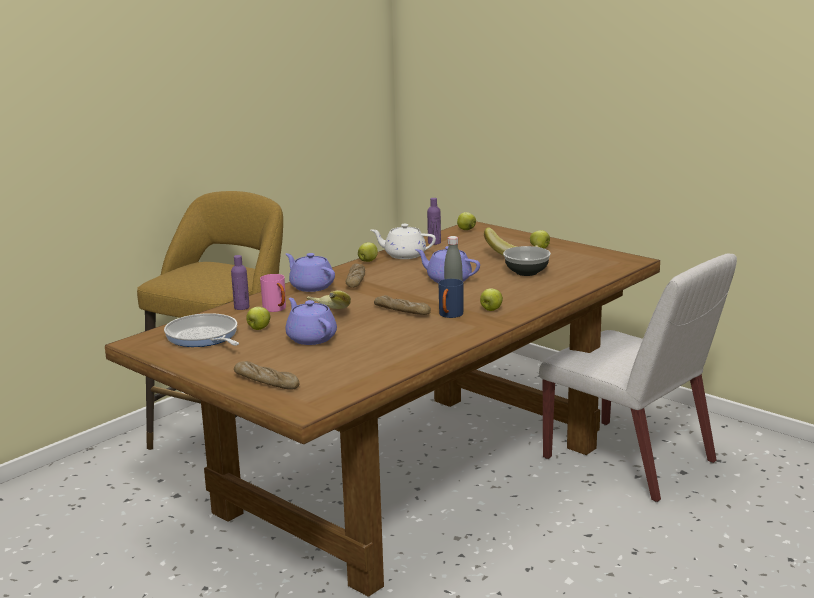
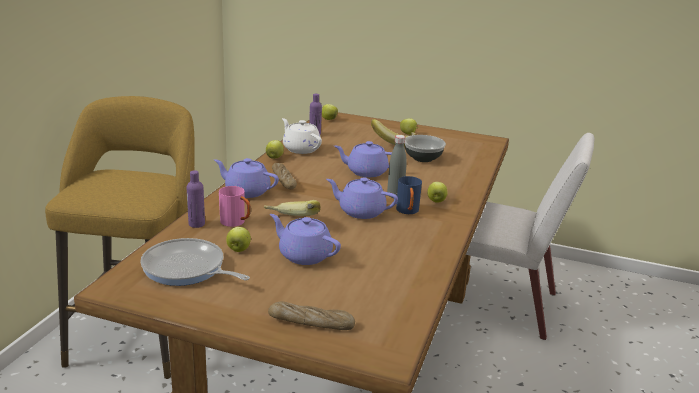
camera: 25 degrees left, 5 degrees up
(402, 311) = (360, 211): bread -> purple teapot
(404, 255) = (301, 149): white teapot -> white teapot turned 60 degrees clockwise

